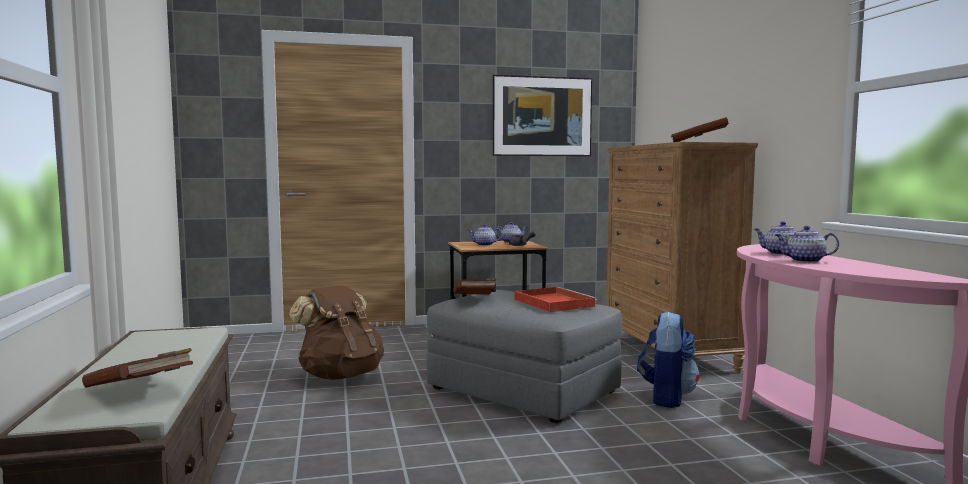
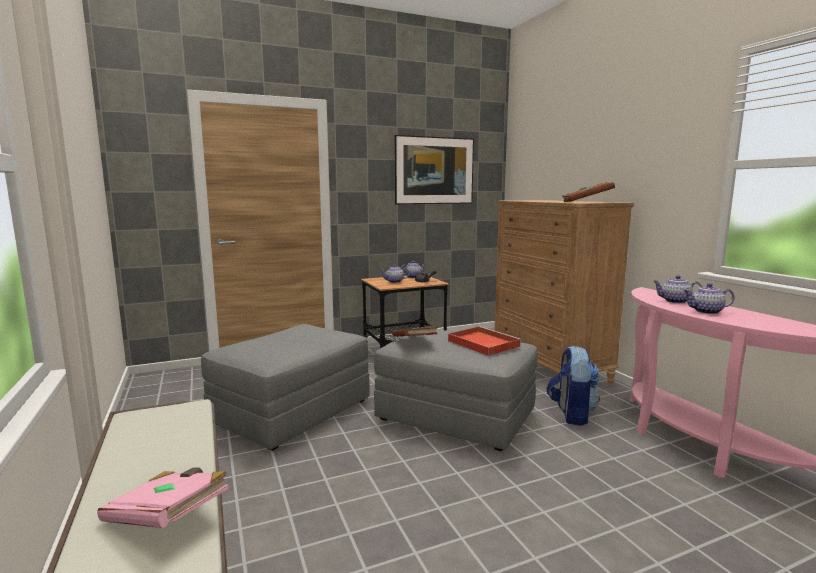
camera: 10 degrees left, 5 degrees up
(141, 390) = (168, 518): brown book -> pink book
(340, 376) = (292, 411): brown backpack -> grey ottoman

